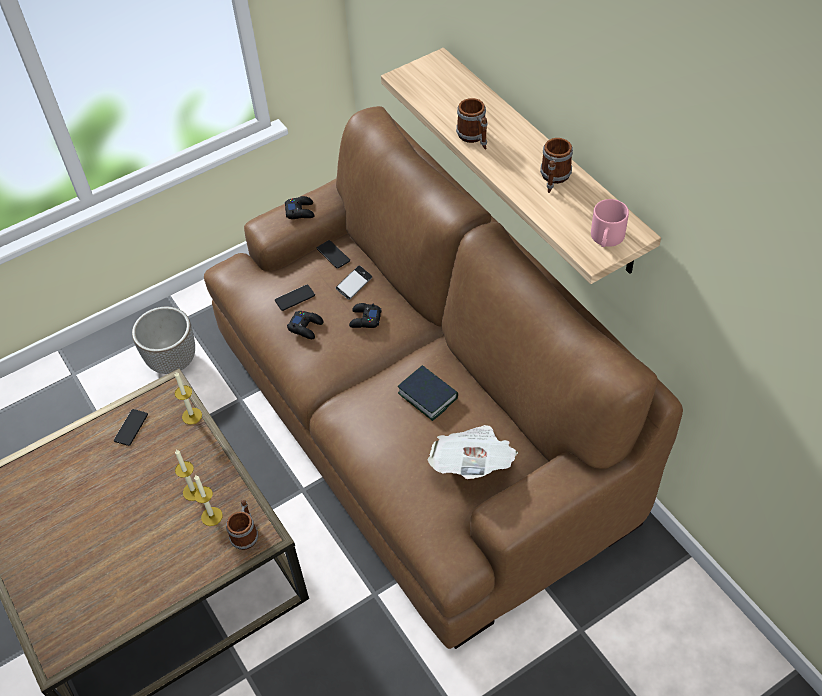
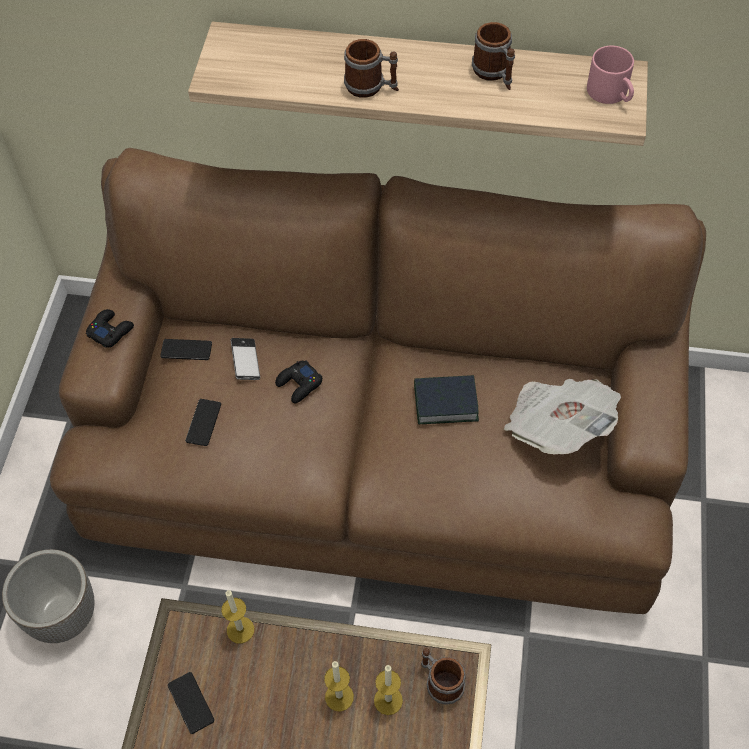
camera: 50 degrees left, 5 degrees up
(306, 327) = (252, 440): black game controller -> none

